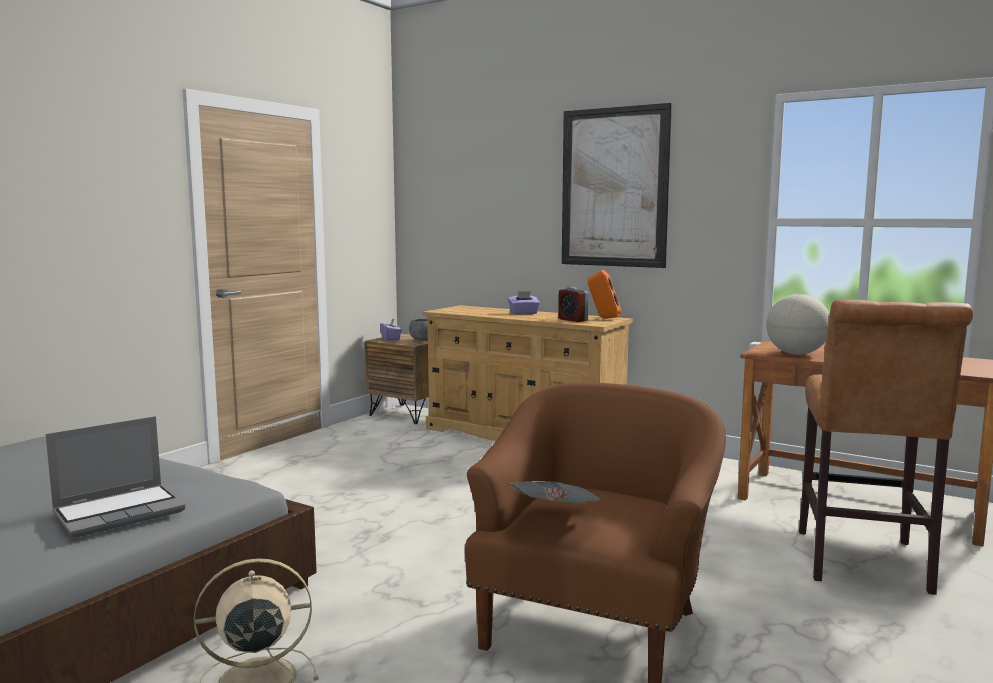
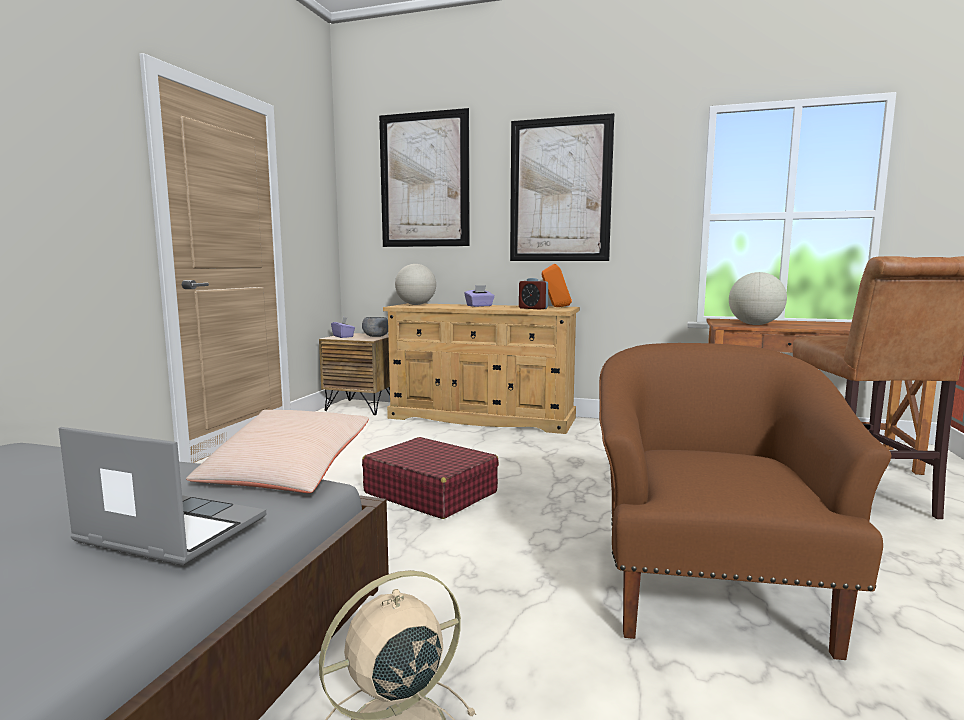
camera: 15 degrees left, 0 degrees up
(120, 512) = (168, 531): laptop -> laptop turned 105 degrees counterclockwise
(234, 476) = (285, 472): none -> beige pillow
(411, 509) = (430, 493): none -> red suitcase
(461, 309) = (415, 304): none -> globe
(477, 174) = (424, 180): none -> picture
(555, 517) = (707, 481): newspaper -> none

